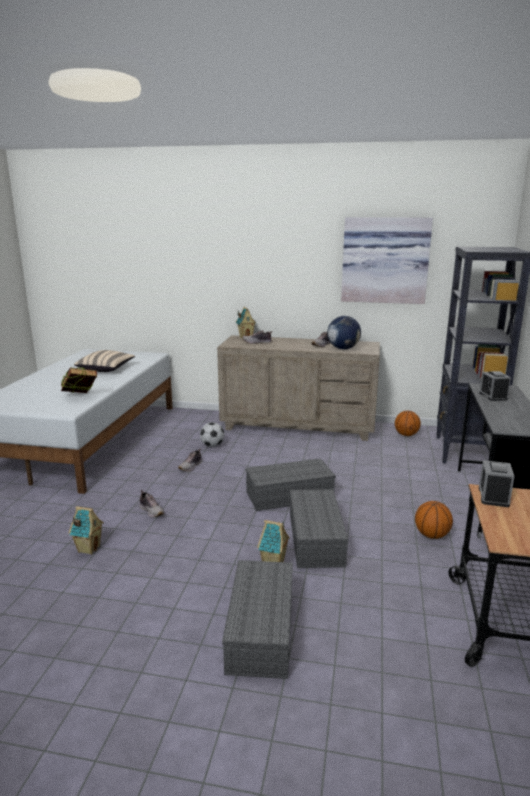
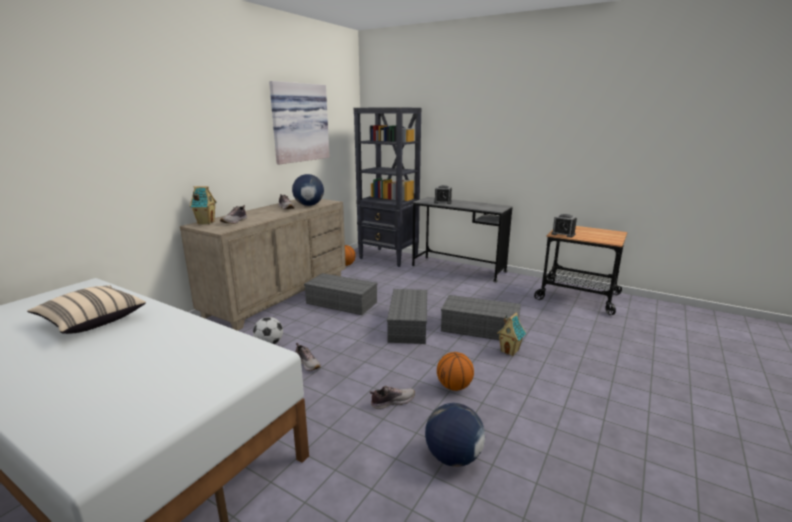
camera: 70 degrees left, 0 degrees up
(80, 397) = (211, 345): book -> none
(88, 549) = (453, 457): toy house -> globe
(262, 631) = (590, 370): grey storage box -> grey storage box (342, 302)
(431, 535) = (488, 292): basketball -> basketball (454, 386)

